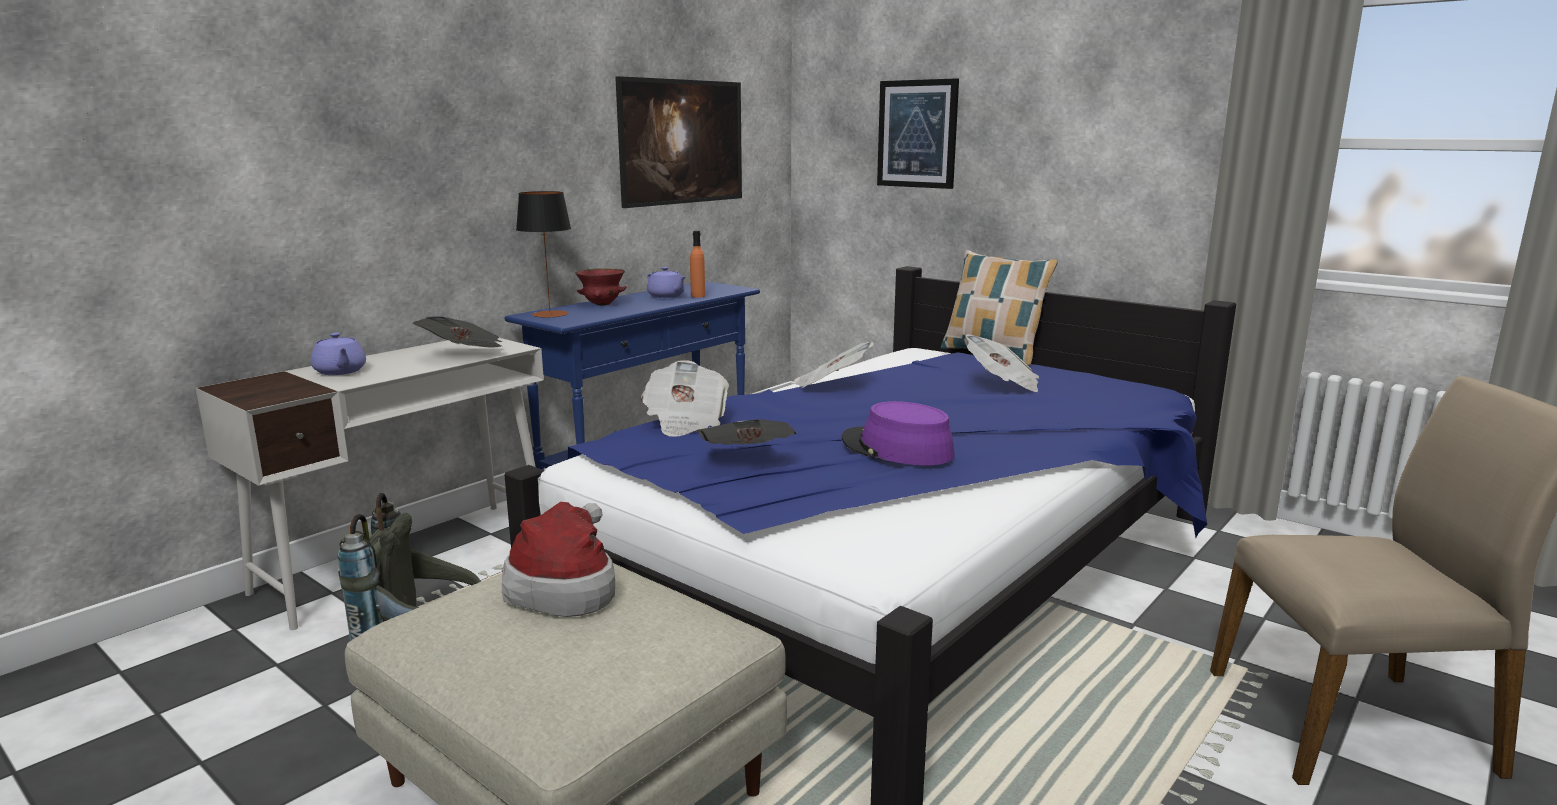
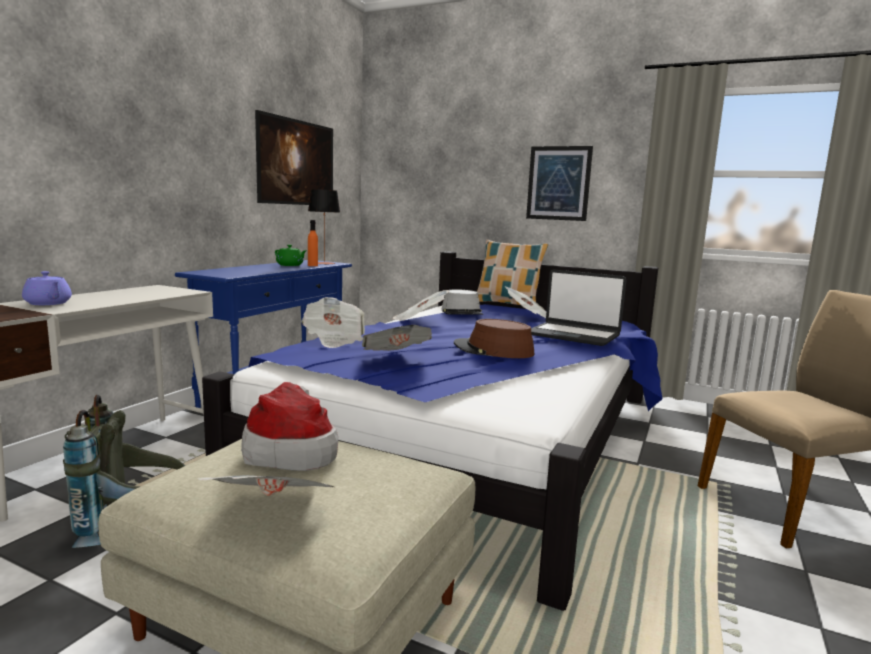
camera: 15 degrees left, 5 degrees down
(465, 356) = (153, 295): newspaper -> newspaper (273, 514)
(550, 314) = (210, 272): table lamp -> table lamp (324, 263)
(602, 304) = (247, 268): red bowl -> none
(666, 296) = (290, 265): purple teapot -> green teapot
(896, 448) = (493, 350): purple hat -> brown hat
(905, 371) = (462, 312): none -> grey hat
(917, 134) = (449, 168): picture -> picture (558, 183)
(1046, 422) = (573, 335): none -> laptop

